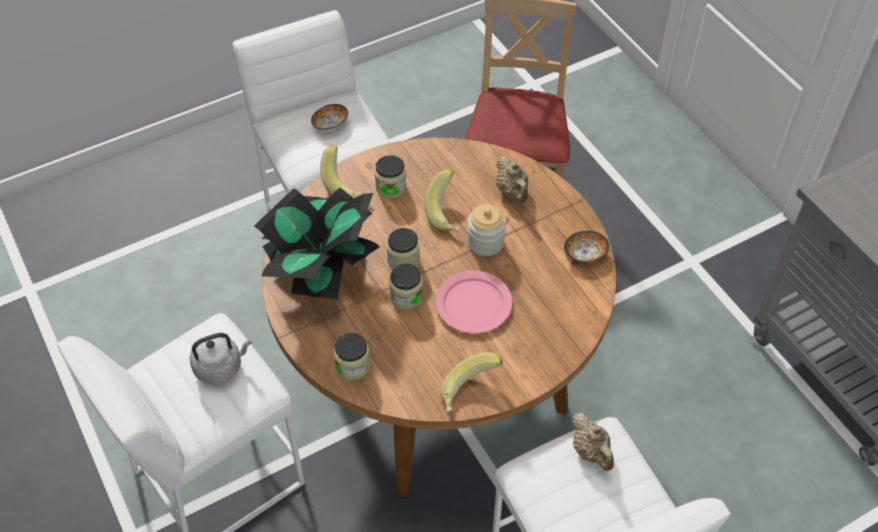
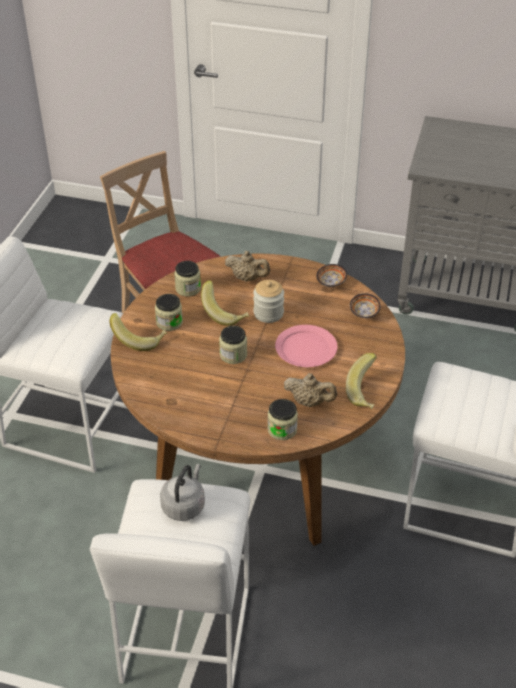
camera: 45 degrees left, 10 degrees down
(320, 268) = (187, 394): potted plant -> none
(330, 124) = (63, 322): bowl -> bowl (364, 313)
(406, 296) = (262, 372): jar -> jar (188, 288)
(591, 451) = (452, 382): beige teapot -> beige teapot (309, 402)

